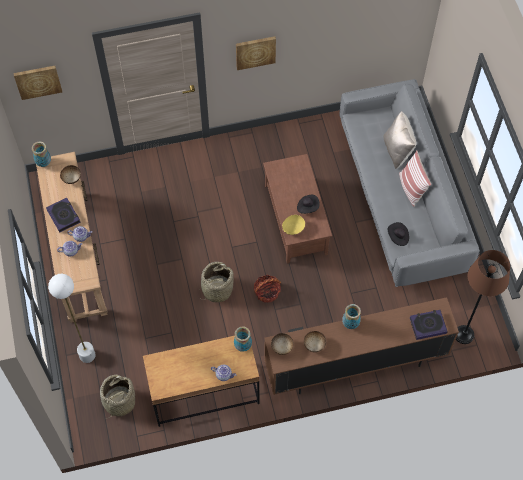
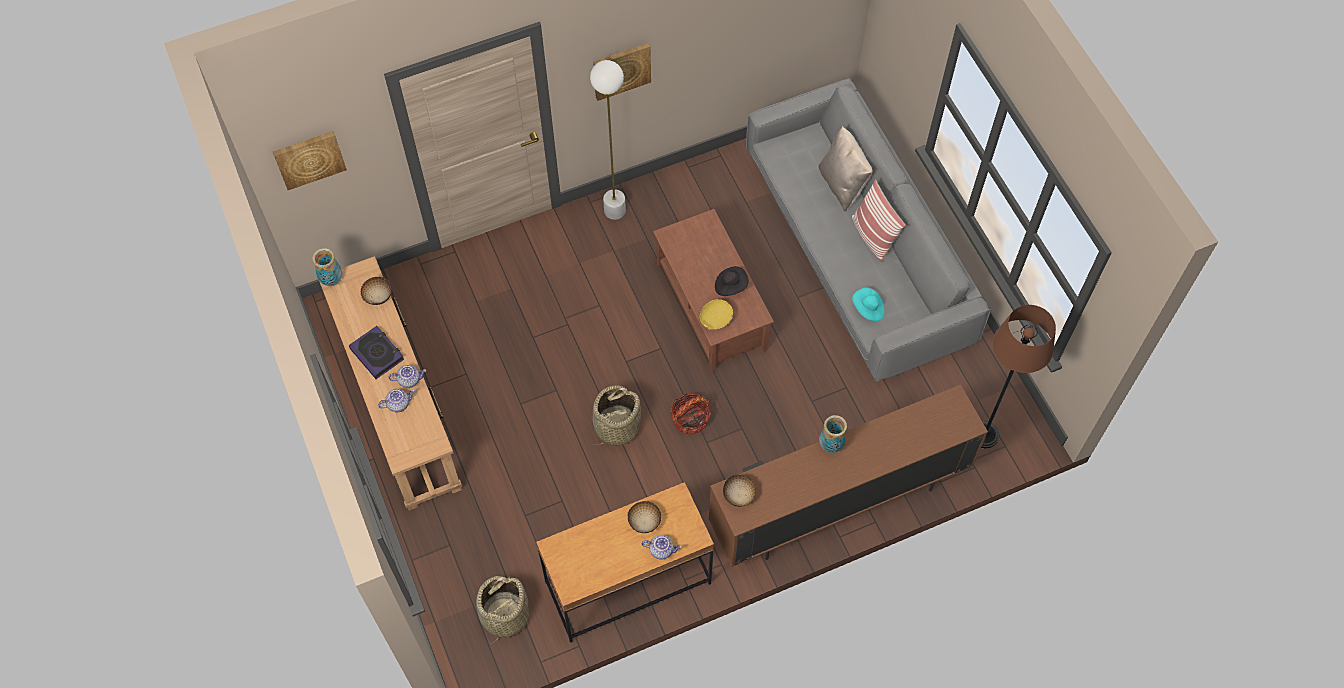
camera: 10 degrees left, 0 degrees up
(87, 355) = (443, 555): white floor lamp -> white floor lamp (615, 210)
(243, 345) = (681, 502): vase -> none
(314, 345) = (785, 484): bowl -> bowl (645, 522)
(398, 237) = (868, 309): black hat -> turquoise hat
(427, 325) = (942, 429): book -> none

